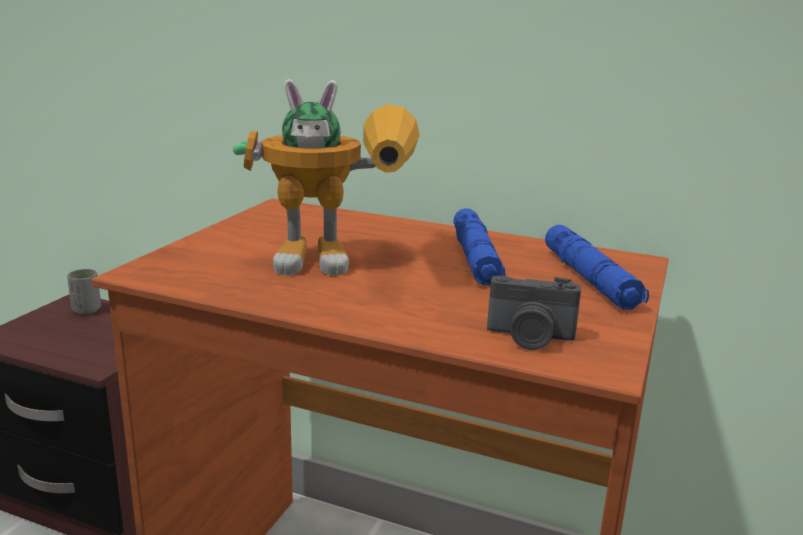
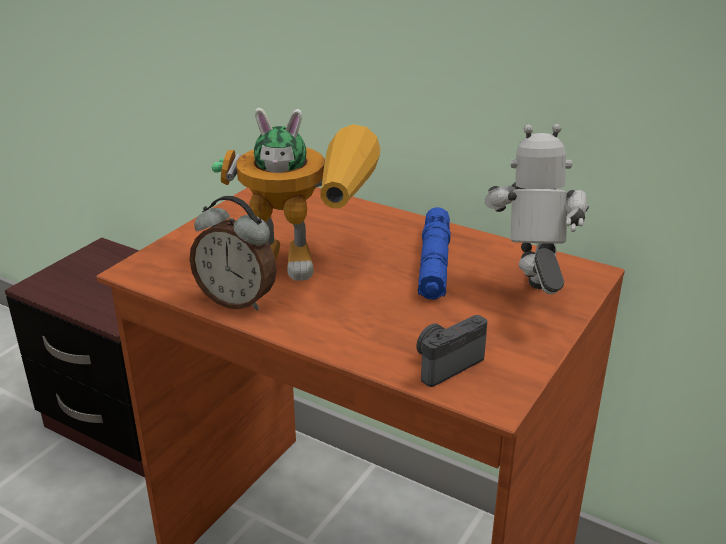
camera: 10 degrees right, 10 degrees up
(86, 310) = (112, 258): grey cup -> none
(269, 293) = (237, 300): none -> alarm clock
(530, 337) = (445, 364): camera -> camera turned 120 degrees clockwise
(589, 279) = (531, 295): blue flashlight -> toy robot

